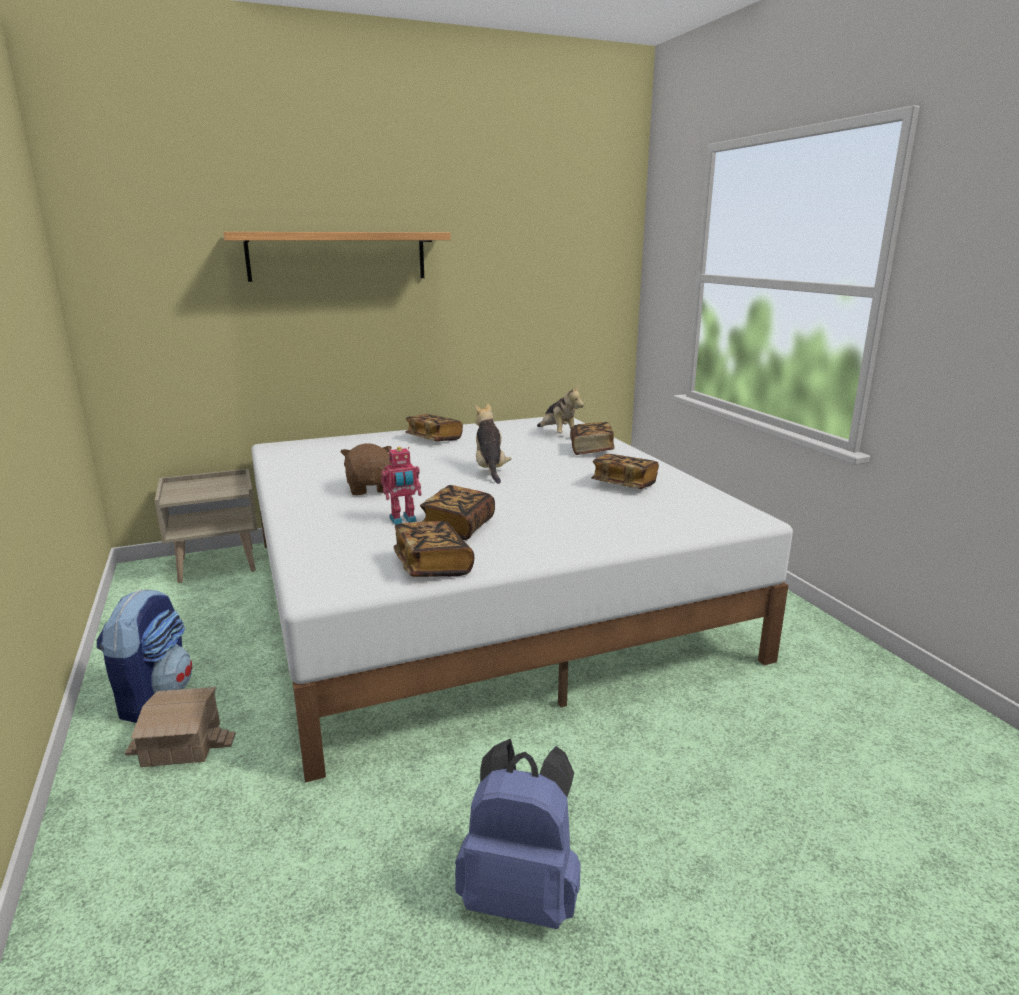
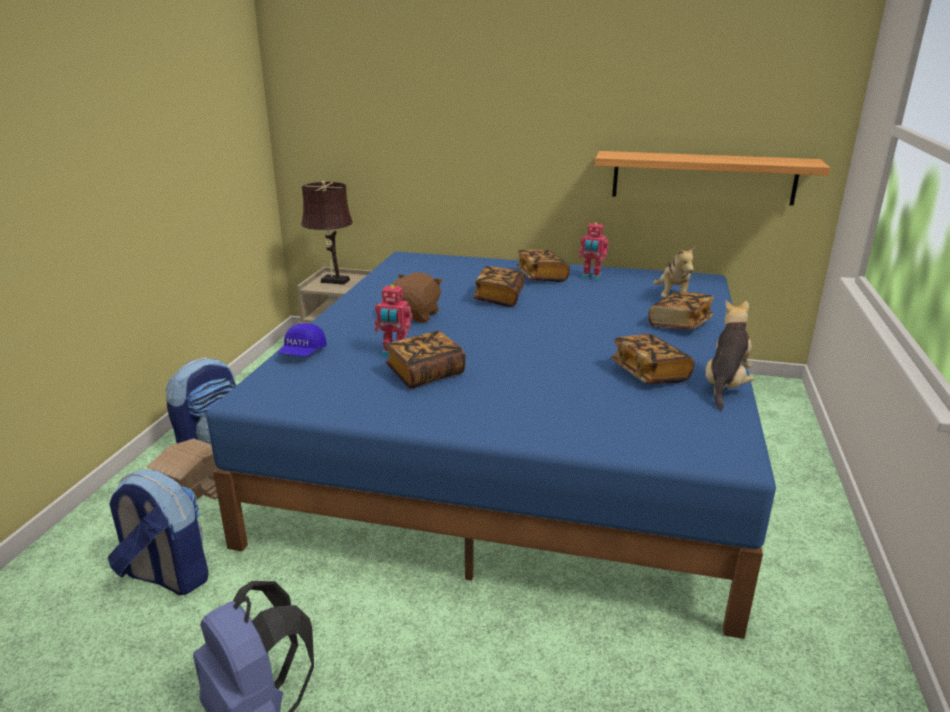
camera: 35 degrees right, 5 degrees up
(187, 489) = (332, 281): none -> brown table lamp
(265, 837) = (166, 576): none -> backpack
(309, 542) = (302, 353): none -> blue cap
(337, 256) = (486, 81): shelf -> shelf (703, 177)
(432, 566) = (351, 404): book -> book (499, 298)
(475, 432) = (591, 277): none -> toy robot
(481, 594) = (517, 443): white bed -> blue bed
(490, 470) = (542, 322): plush toy -> plush toy (725, 385)

